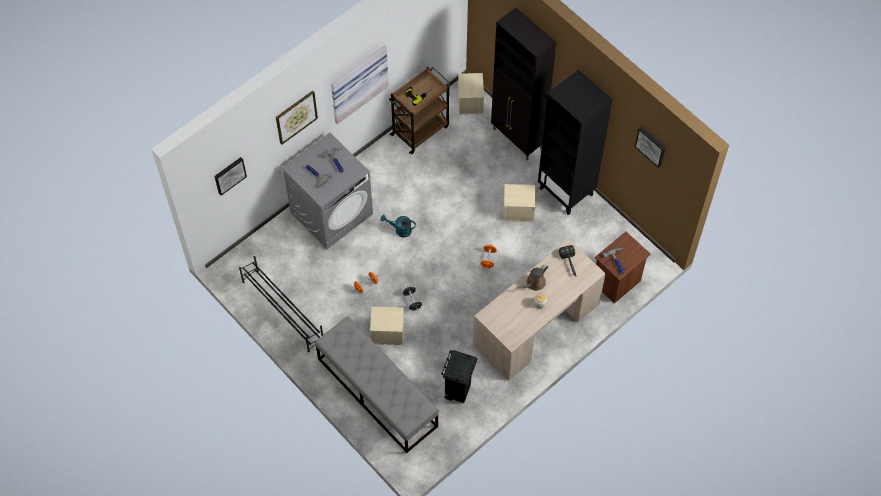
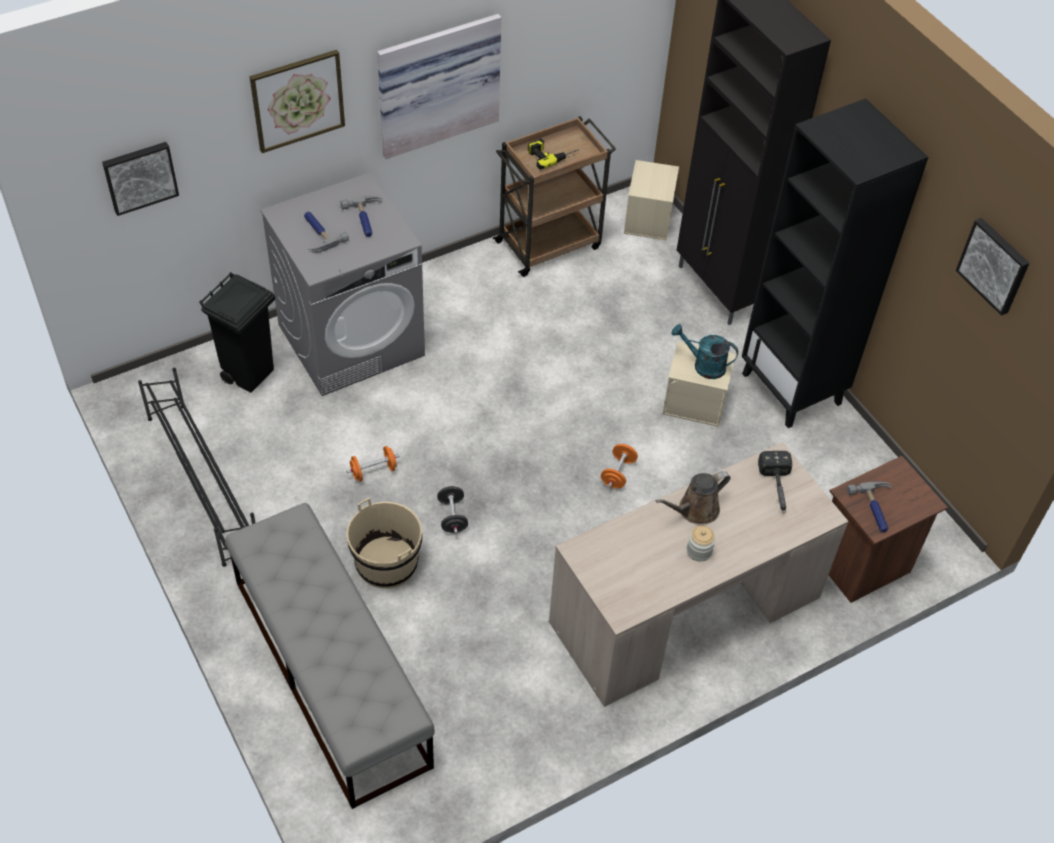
camera: 10 degrees right, 10 degrees down
(387, 333) = (386, 563): beige storage box -> beige bucket
(400, 230) = (466, 391): turquoise watering can -> turquoise watering can (703, 365)
(458, 391) = (495, 705): black trash can -> black trash can (249, 374)

